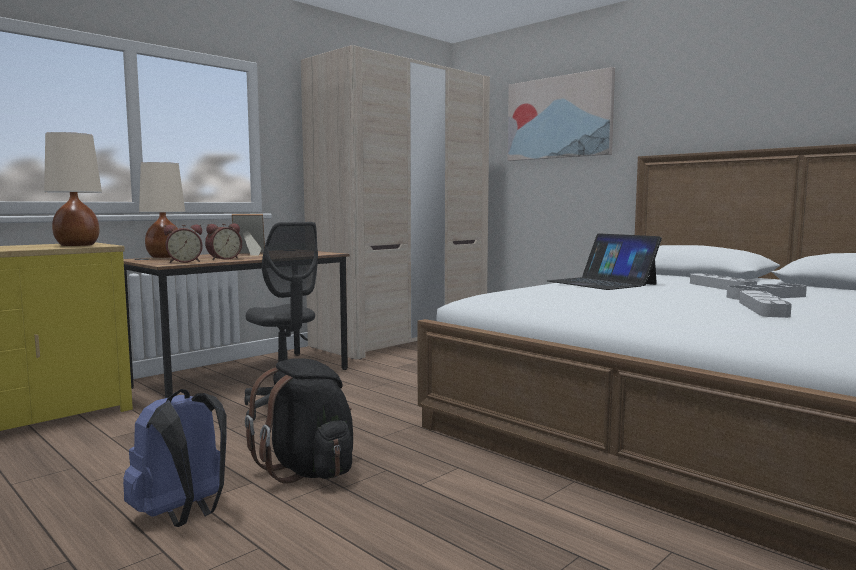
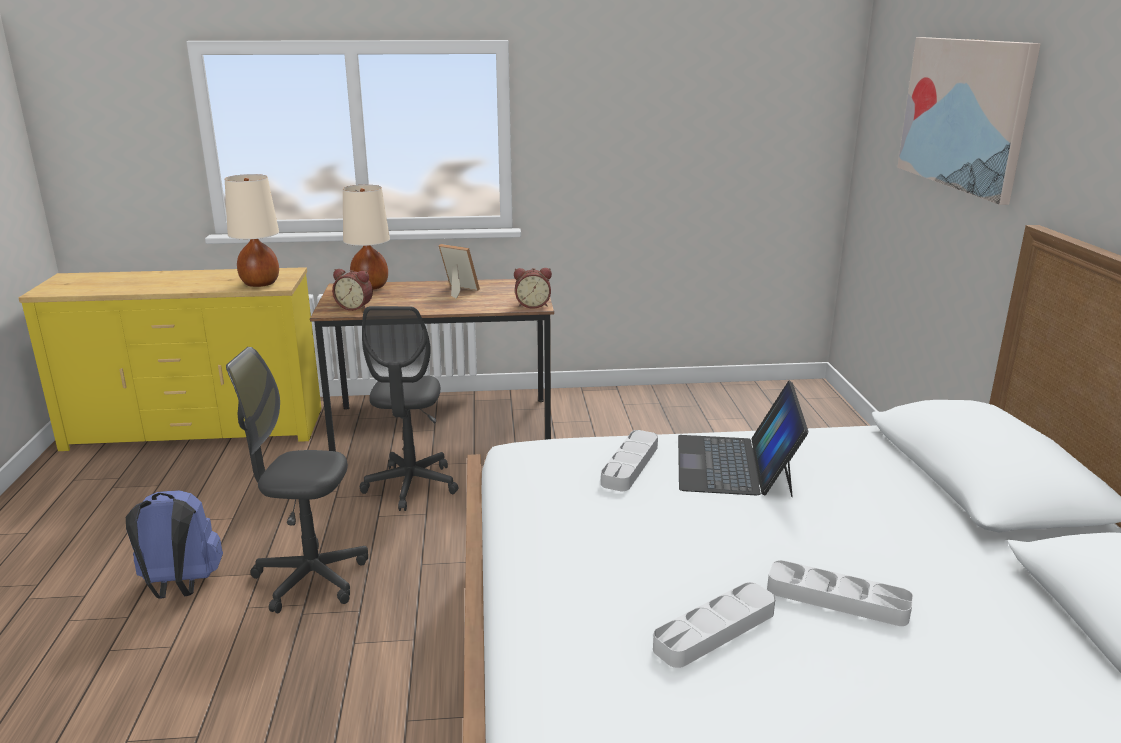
camera: 40 degrees right, 15 degrees up
(223, 259) = (402, 304): alarm clock -> alarm clock (533, 305)
(308, 470) = (310, 579): black backpack -> grey office chair
(402, 338) = (694, 404): beige wardrobe -> none
(721, 287) = (868, 541): grey tray -> grey tray (630, 465)

